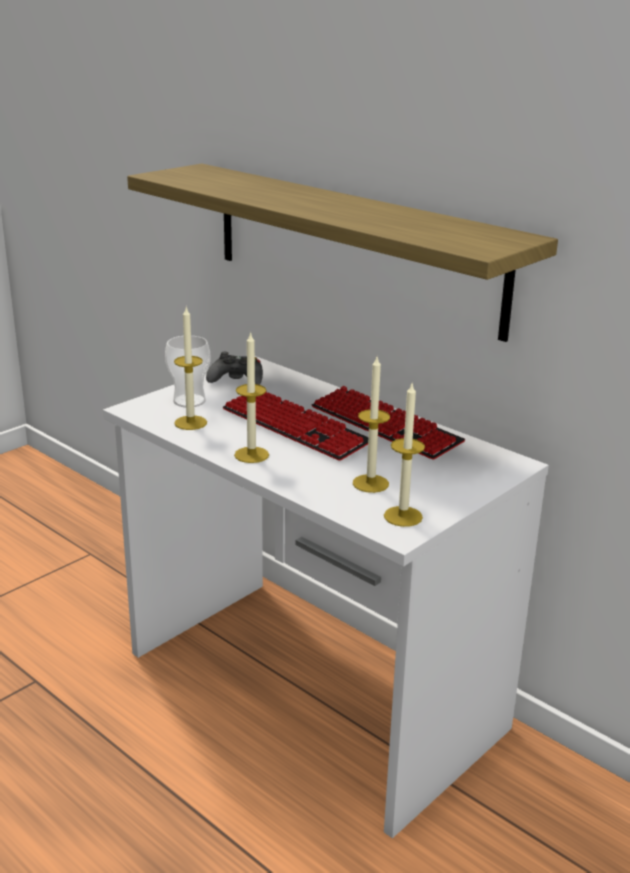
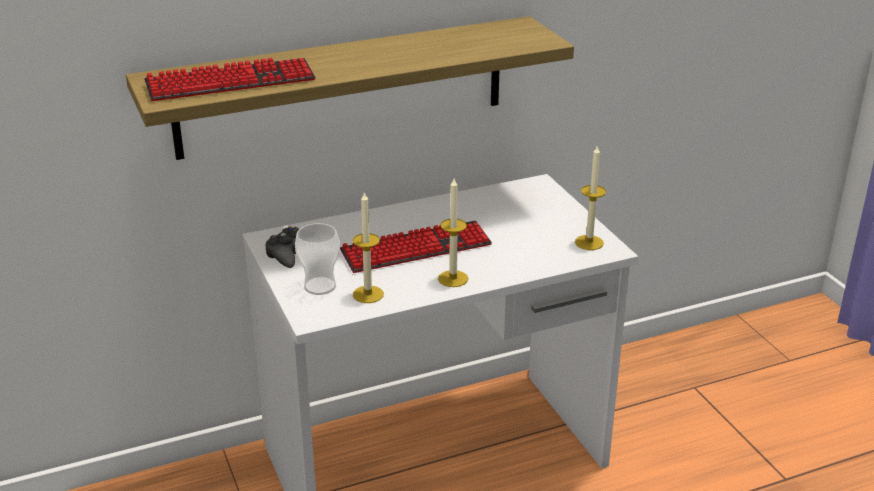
camera: 65 degrees left, 5 degrees up
(370, 483) = (534, 242): candle -> none
(385, 426) = (443, 212): keyboard -> keyboard (230, 82)

